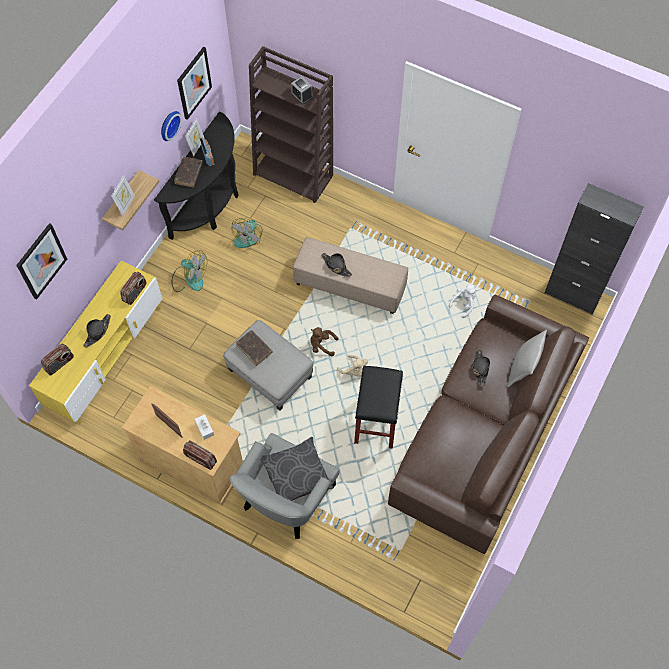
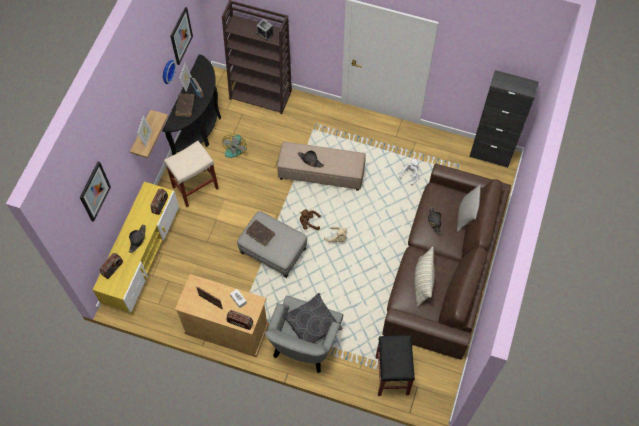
camera: 10 degrees left, 0 degrees up
(189, 278) = (195, 187): fan -> beige stool
(377, 423) = (362, 275): black stool -> black stool (392, 376)
(450, 444) = (423, 282): none -> pillow

